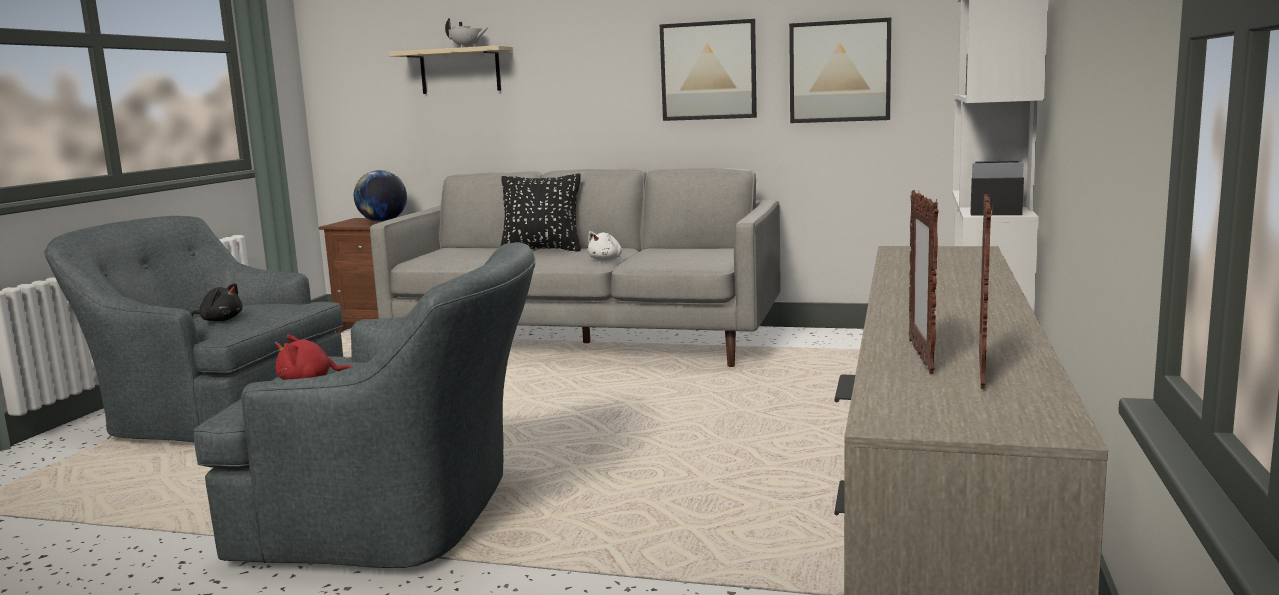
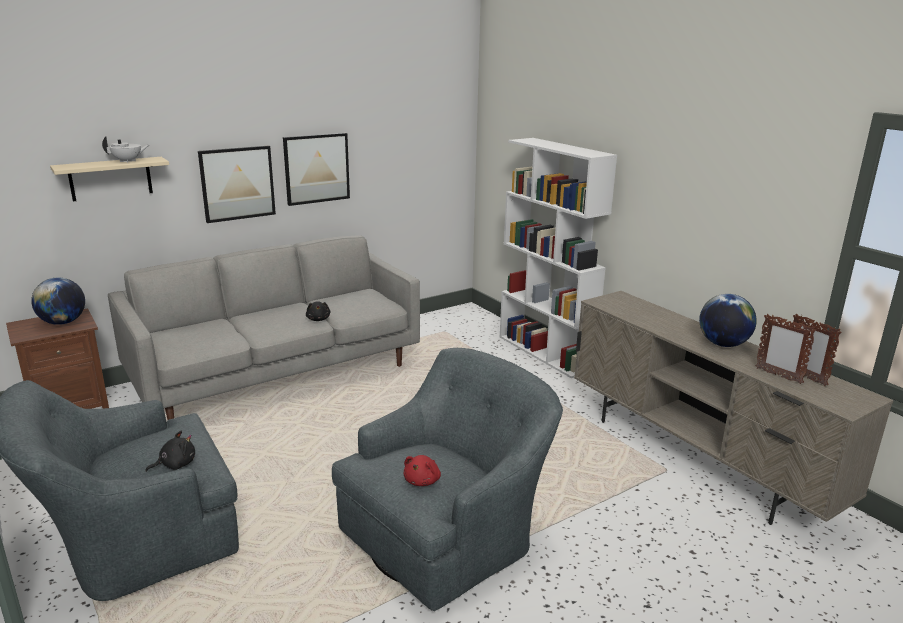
camera: 50 degrees left, 10 degrees up
(542, 250) = (244, 319): black pillow -> none
(606, 260) = (318, 319): white plush toy -> black plush toy
(839, 71) = (395, 165): picture -> picture (237, 183)
(959, 311) = (723, 344): none -> globe

